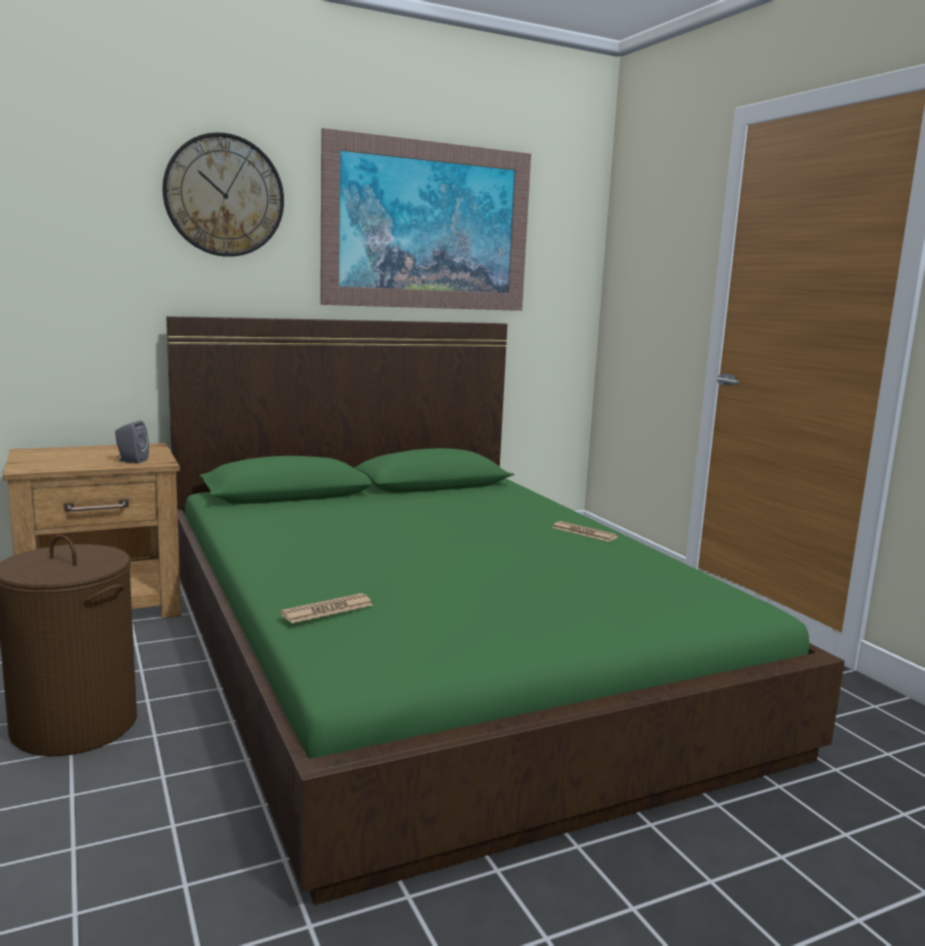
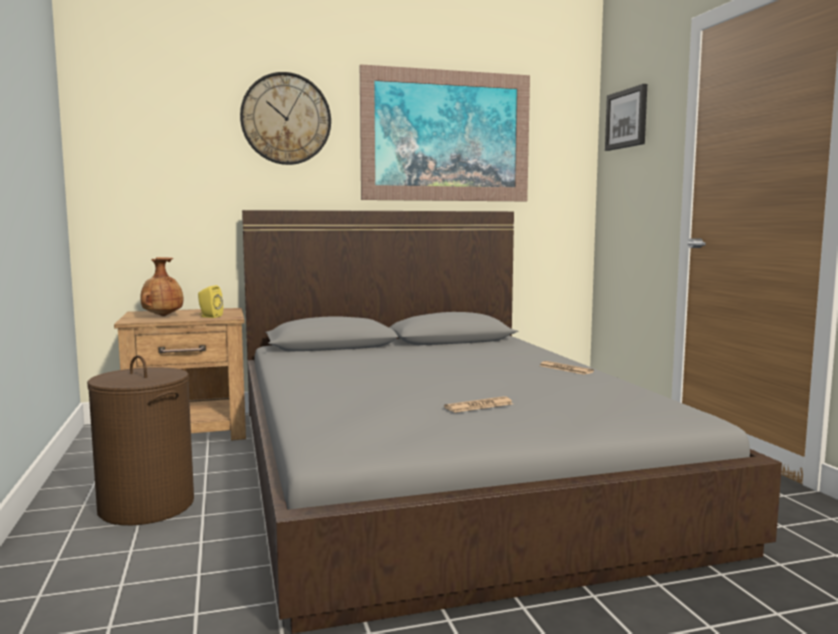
camera: 10 degrees right, 5 degrees down
(64, 459) = (162, 316): none -> brown vase
(131, 461) = (209, 316): grey speaker -> yellow speaker
(327, 609) = (328, 411): newspaper -> newspaper (479, 406)
(436, 649) = (440, 466): green bed -> grey bed
(645, 217) = (627, 119): none -> picture

